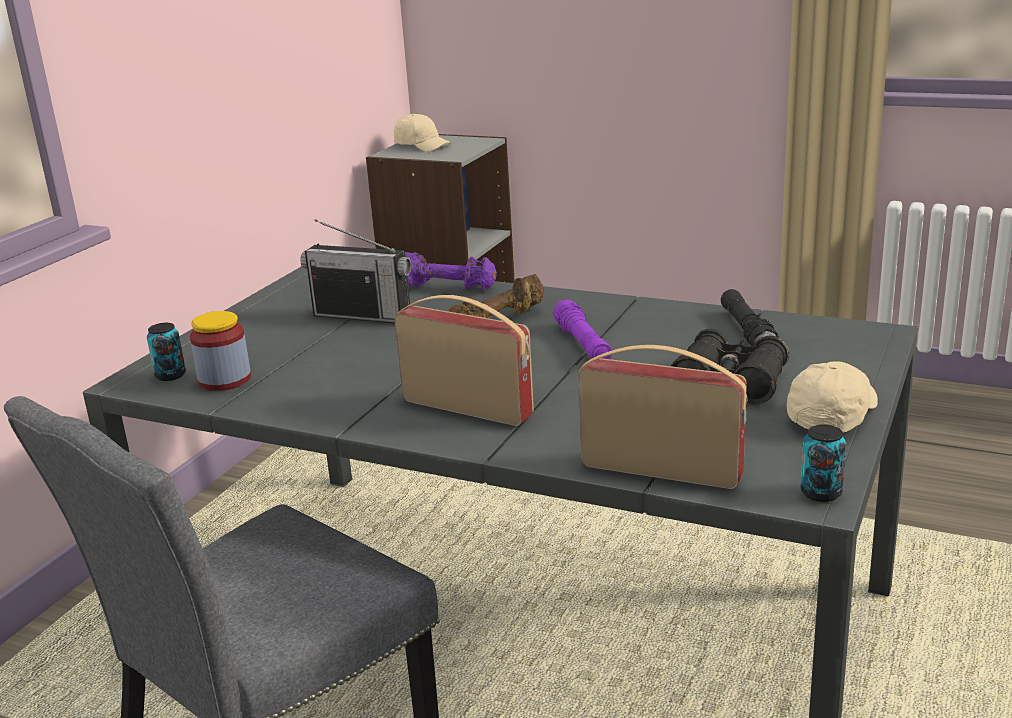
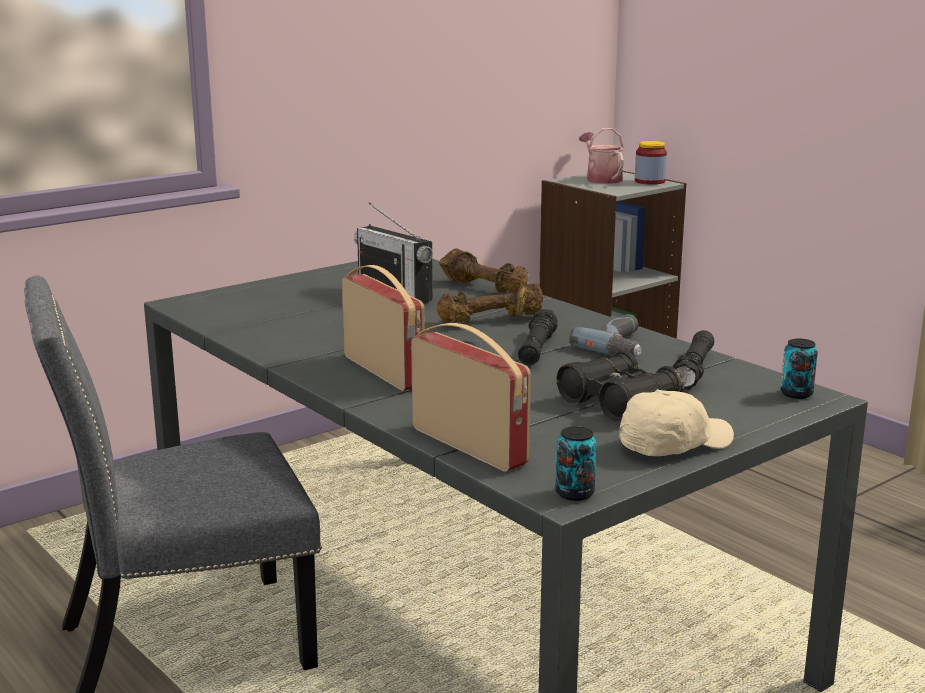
camera: 25 degrees right, 5 degrees down
(170, 375) = (210, 305): can -> can (796, 394)
(225, 380) = (241, 315): jar -> jar (649, 181)
(422, 146) = (601, 179): beige cap -> watering can
(444, 287) = (485, 288): purple dumbbell -> brown dumbbell
(582, 344) = (537, 349): purple flashlight -> black flashlight
(653, 321) = (621, 346): none -> power drill

